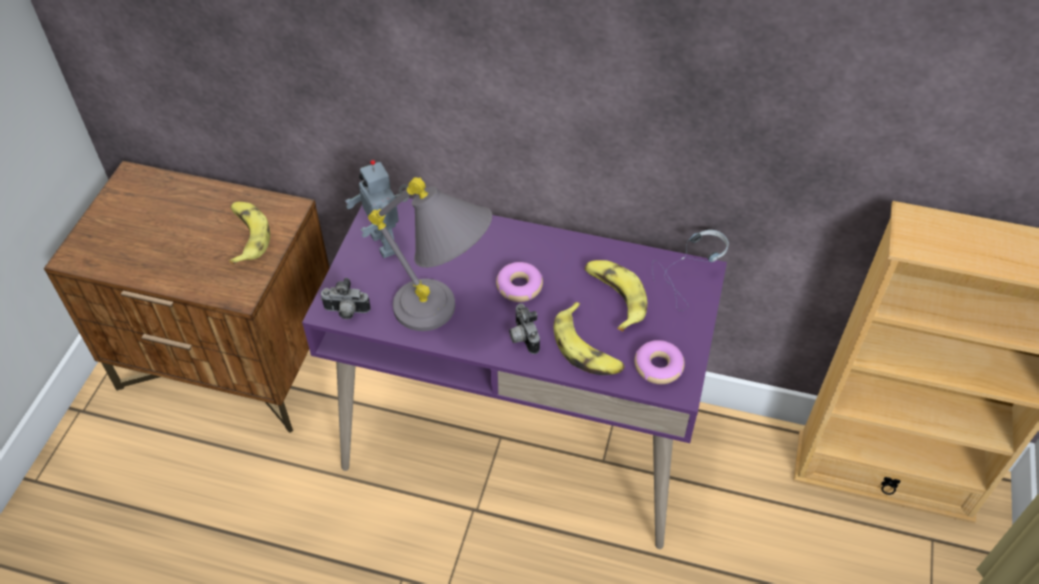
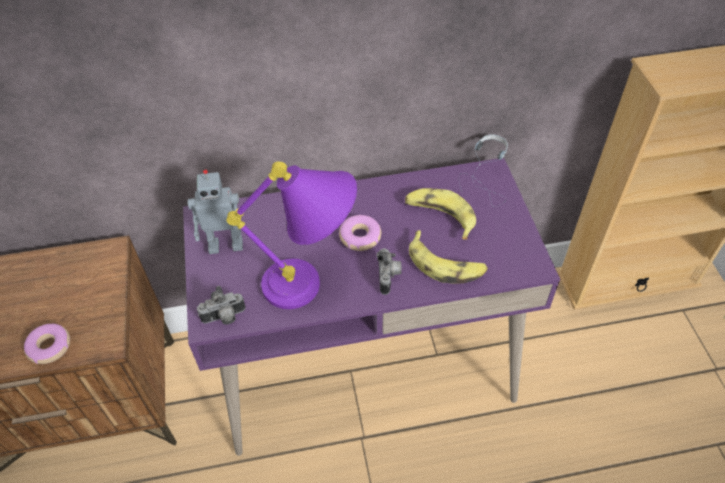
camera: 25 degrees left, 0 degrees up
(247, 236) = (82, 289): banana -> none
(387, 243) = (226, 244): toy robot -> toy robot turned 45 degrees counterclockwise
(444, 316) = (313, 286): grey table lamp -> purple table lamp
(522, 337) = (389, 277): camera -> camera turned 135 degrees counterclockwise
(658, 366) = (508, 256): donut -> donut (50, 347)

